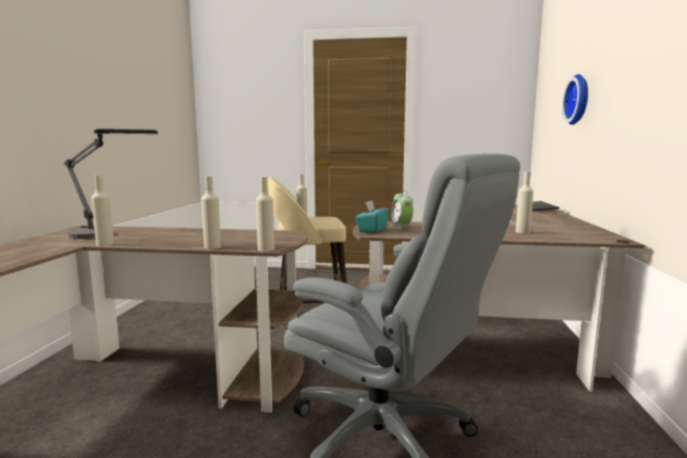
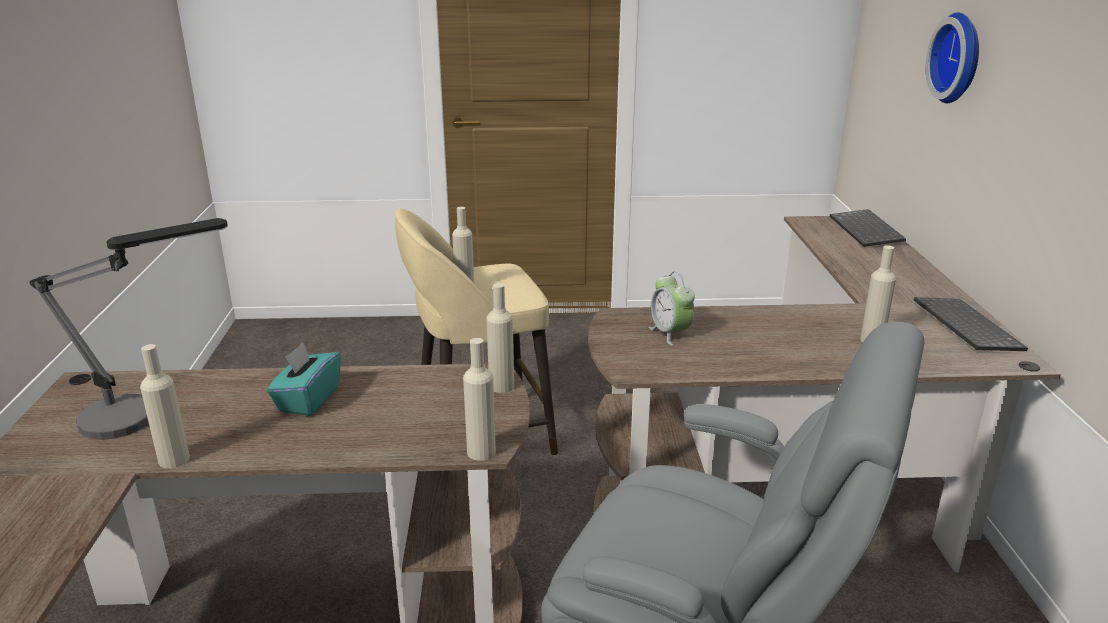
camera: 10 degrees left, 15 degrees up
(212, 247) = (382, 451): beige bottle -> beige bottle (501, 386)
(372, 230) = (625, 352): turquoise tissue box -> turquoise tissue box (308, 400)
(584, 230) = (963, 326): none -> keyboard

